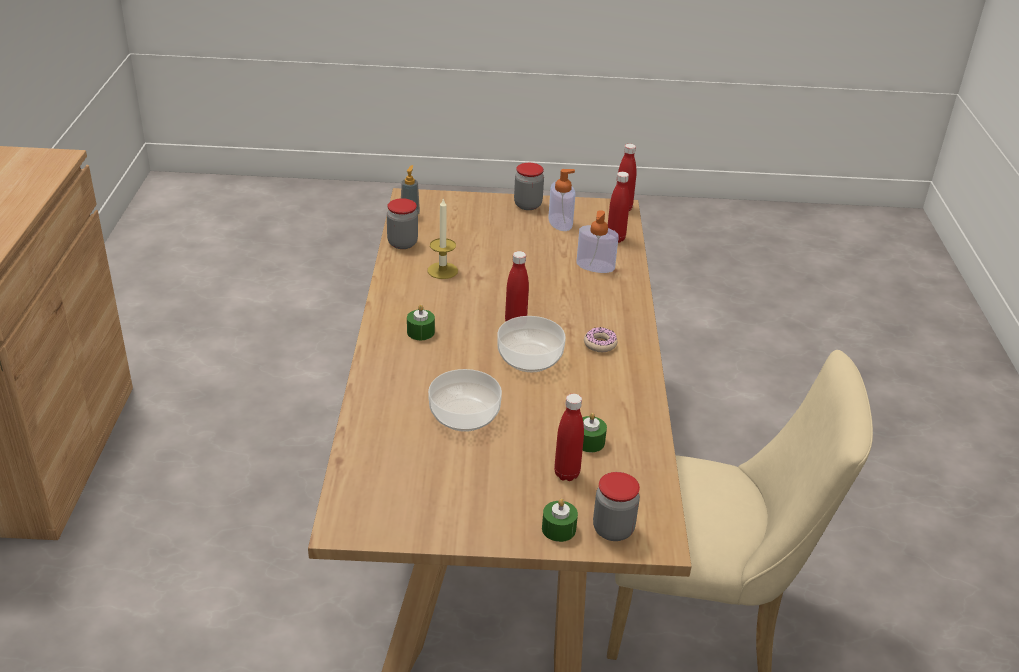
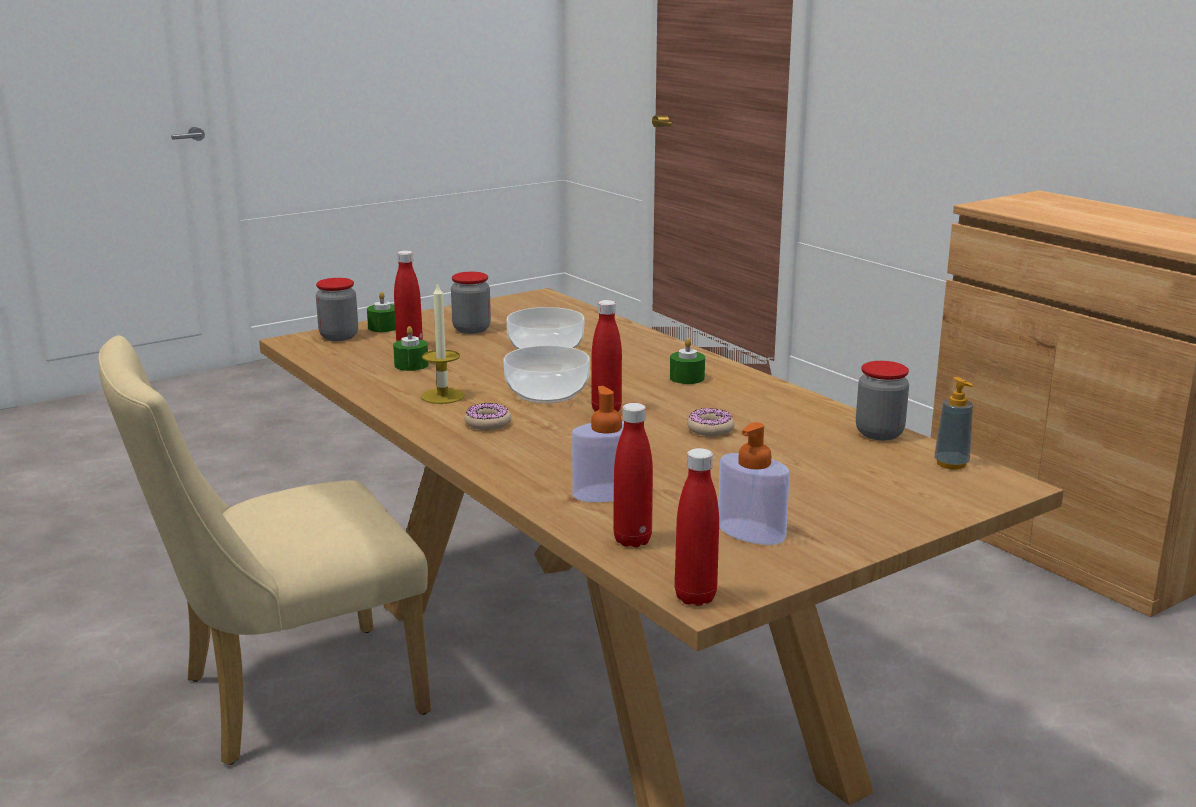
camera: 145 degrees right, 15 degrees down
(442, 270) = (775, 425): candle -> candle (442, 396)
(481, 283) = (710, 429): none -> donut
(527, 205) = (845, 539): jar -> jar (471, 329)

